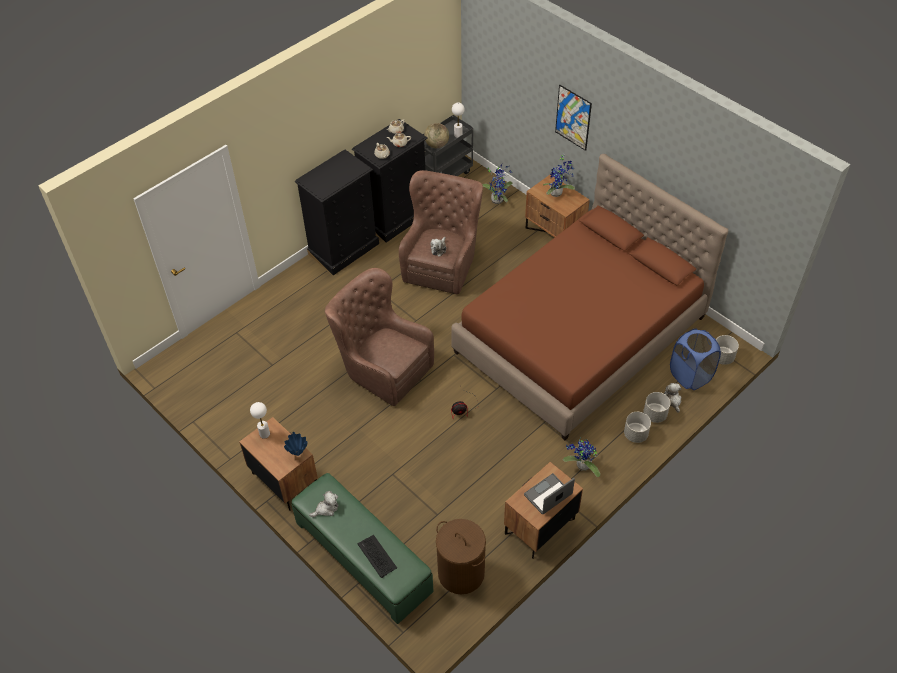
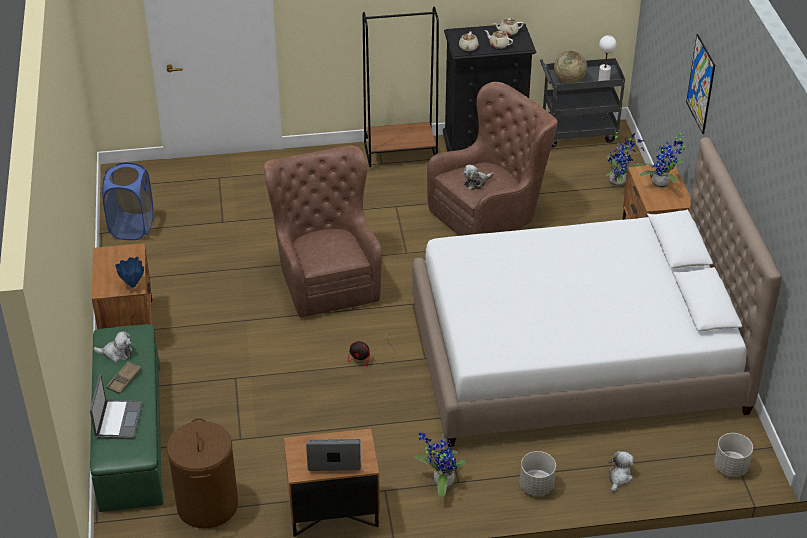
camera: 35 degrees right, 10 degrees down
(265, 434) = (121, 253): white table lamp -> none
(344, 249) = (400, 154): black dresser -> clothes rack
(351, 524) = (124, 380): none -> brown tray
(377, 556) = (117, 420): keyboard -> laptop
(580, 334) = (576, 356): brown bed -> white bed
(654, 414) = (580, 479): grey planter -> none
(690, 375) = (668, 464): blue laundry basket -> blue laundry basket (132, 227)

